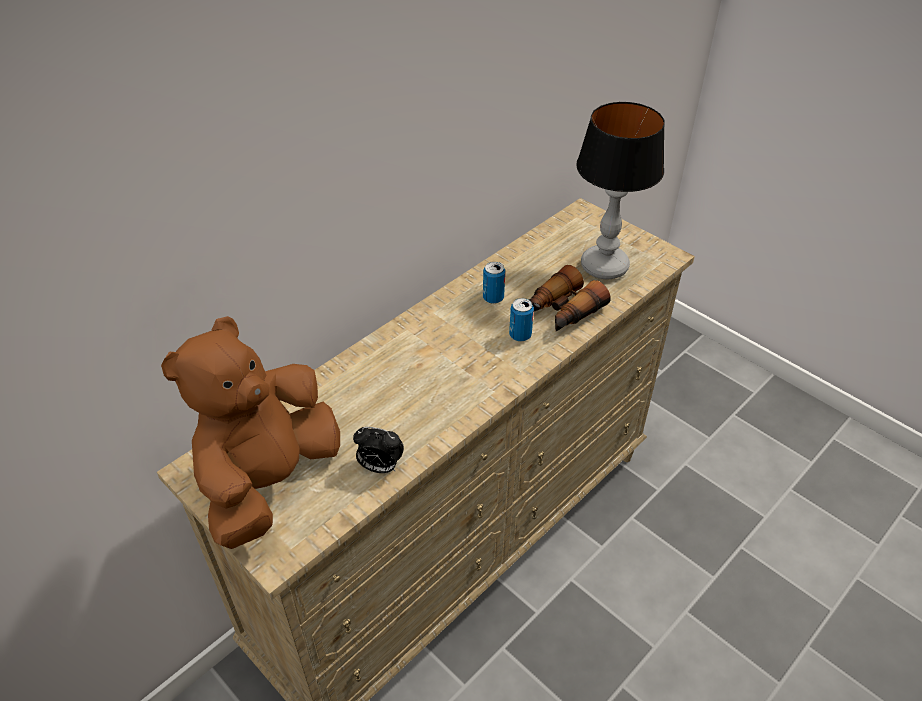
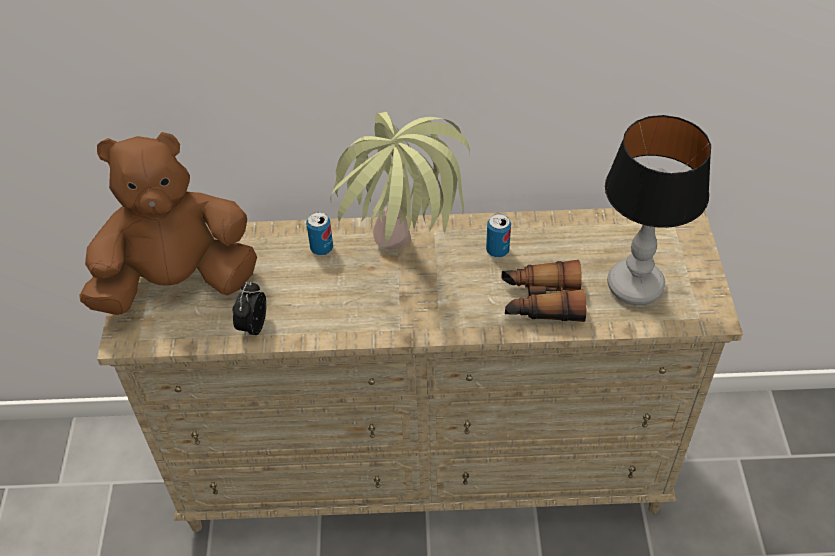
camera: 45 degrees right, 5 degrees up
(379, 467) = (253, 326): alarm clock -> alarm clock turned 45 degrees clockwise
(447, 352) = (404, 272): none -> potted plant
(520, 335) = (478, 298): can -> can (321, 248)

